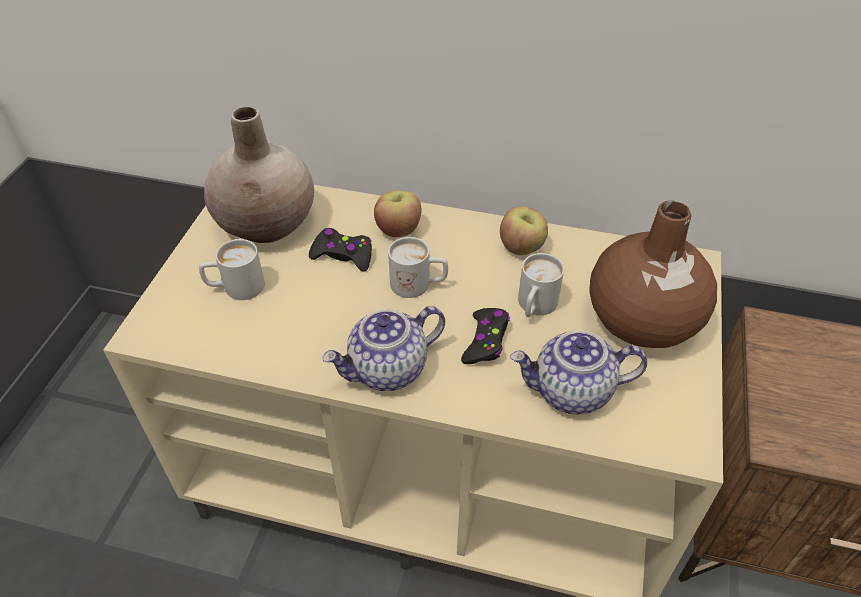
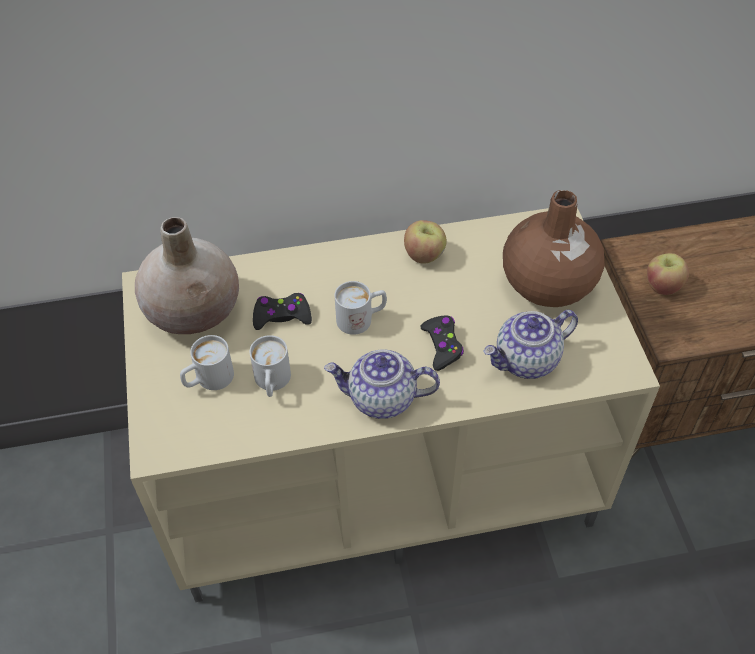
camera: 25 degrees left, 5 degrees up
(388, 370) = (381, 399): teapot -> teapot turned 60 degrees clockwise
(398, 229) = (313, 275): apple -> apple (662, 286)
(534, 307) = (463, 303): white mug -> white mug (272, 383)

